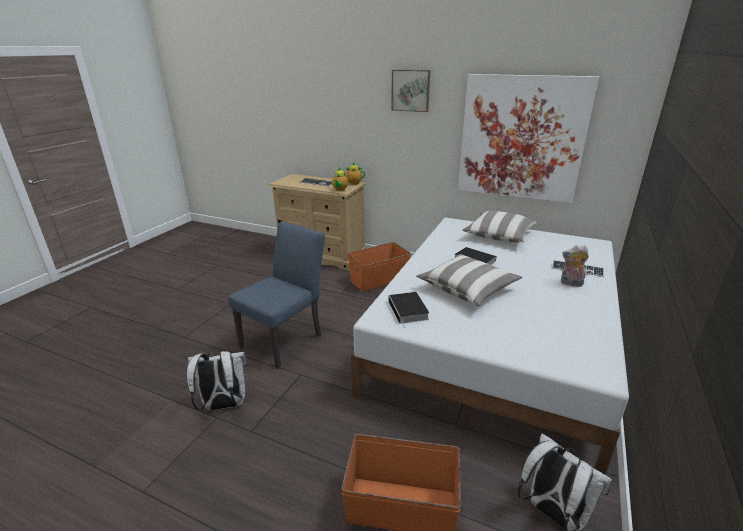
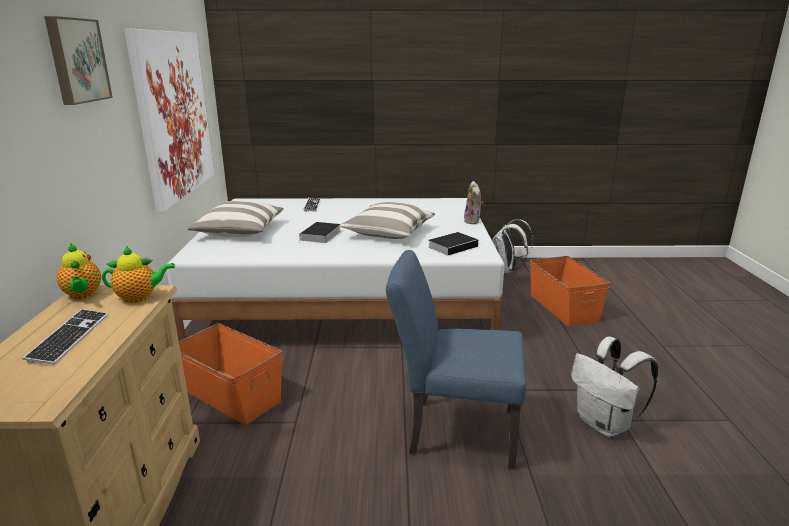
camera: 115 degrees left, 5 degrees down
(571, 284) = (343, 207): plush toy -> plush toy (473, 221)

